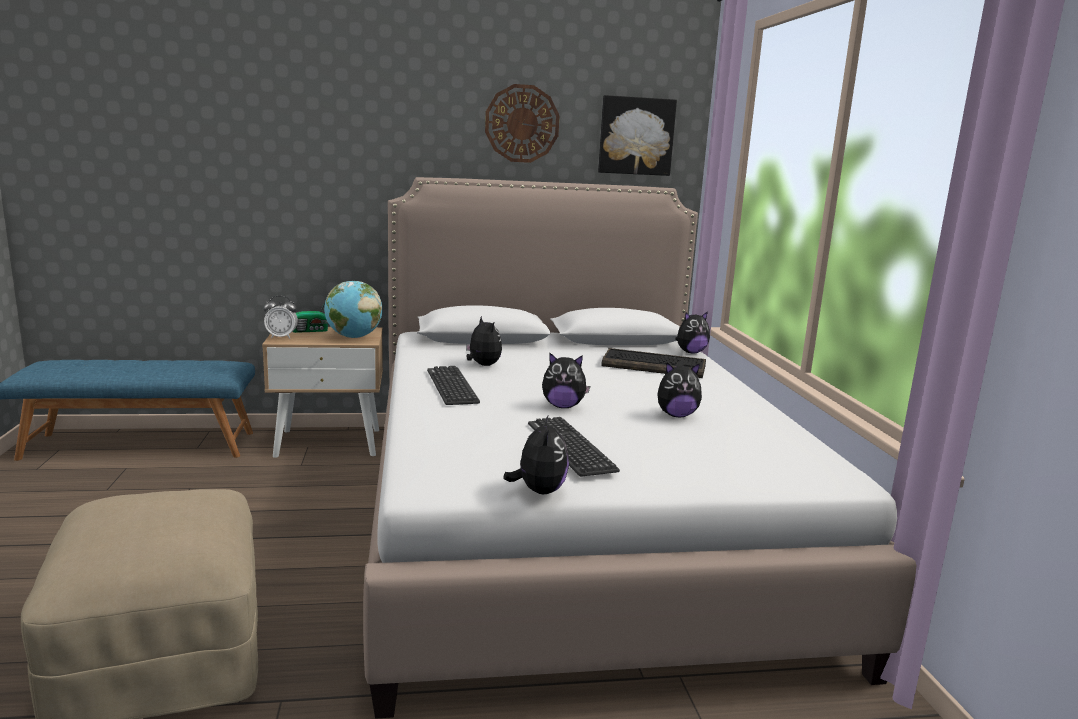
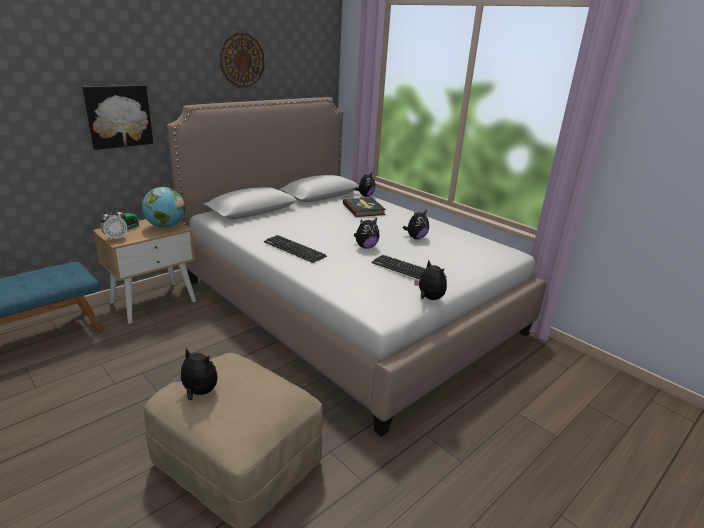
camera: 35 degrees left, 10 degrees up
(482, 365) = (284, 230): plush toy -> plush toy (198, 392)
(636, 136) = (305, 65): picture -> picture (118, 116)
(655, 366) = (364, 209): keyboard -> book

